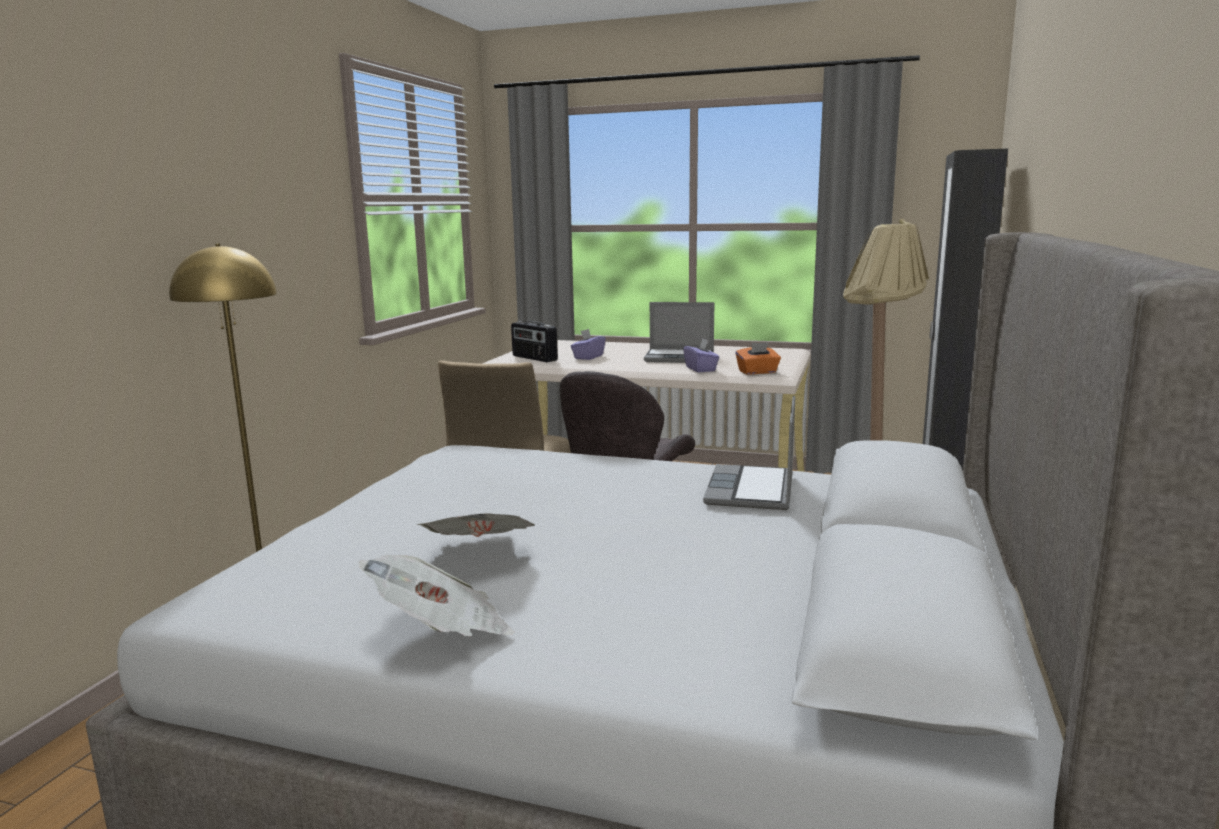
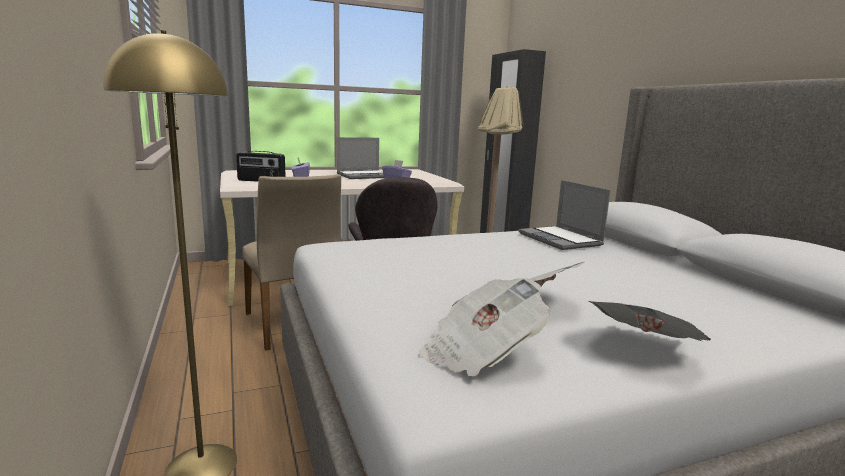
camera: 40 degrees left, 0 degrees up
(307, 582) = (480, 353): none -> newspaper
(757, 372) = (432, 180): orange tissue box -> none

